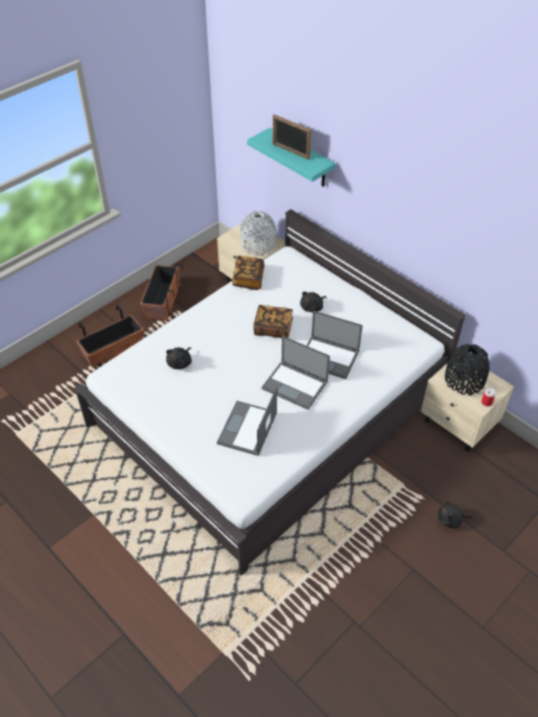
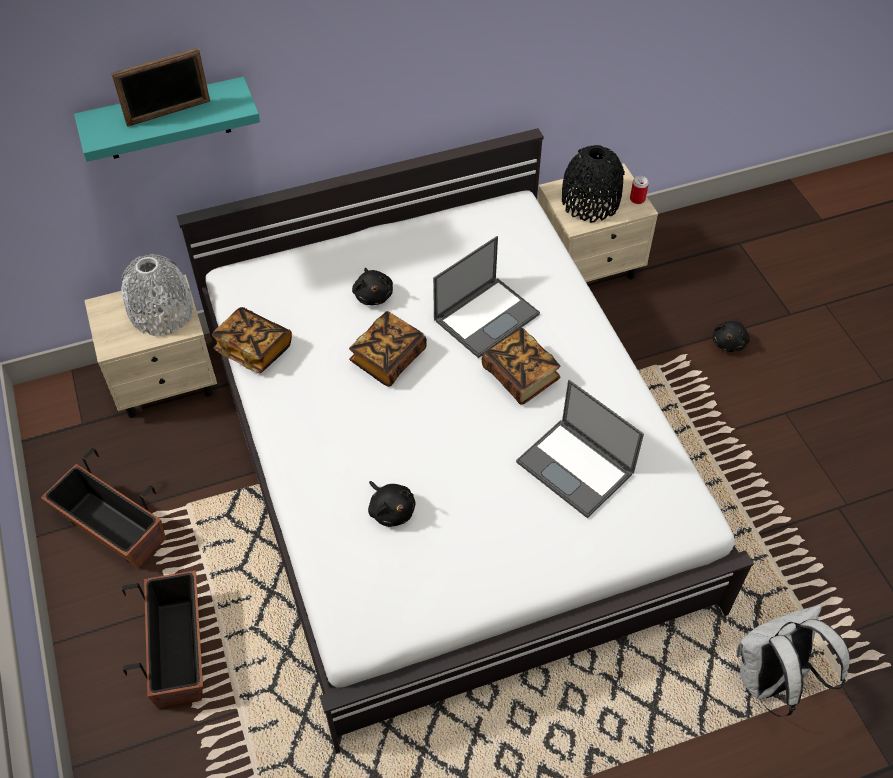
camera: 65 degrees left, 5 degrees up
(207, 611) = (771, 681): none -> white backpack
(295, 385) = (520, 376): laptop -> book

